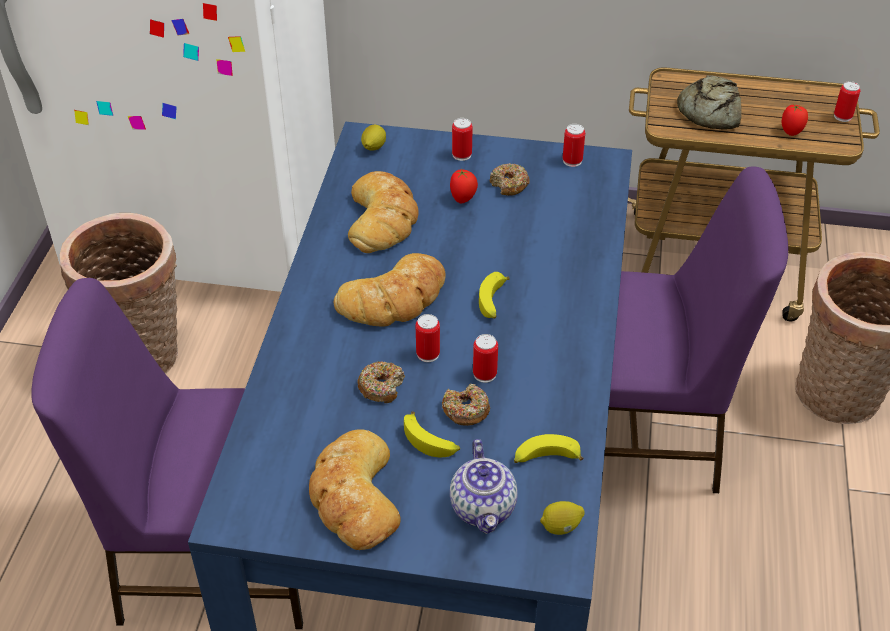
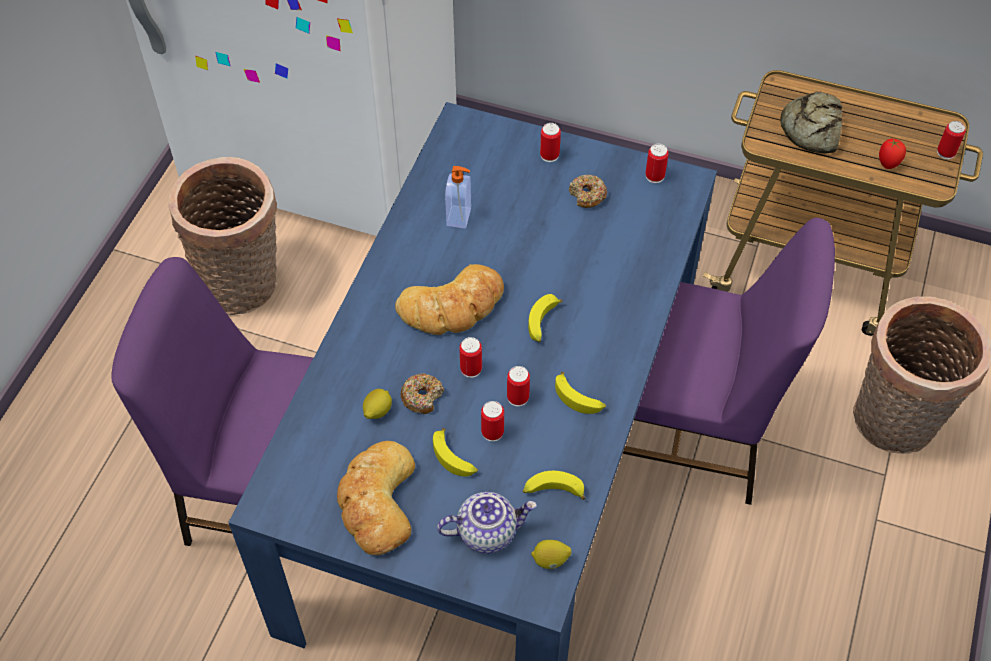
camera: 10 degrees right, 10 degrees up
(373, 147) = (467, 136): lemon -> lemon (377, 411)
(383, 218) = (460, 217): bread -> soap dispenser
(463, 198) = (540, 205): tomato -> none
(465, 410) = (492, 432): donut -> can
(484, 508) = (487, 531): teapot -> teapot turned 105 degrees counterclockwise
(549, 366) = (579, 398): none -> banana

